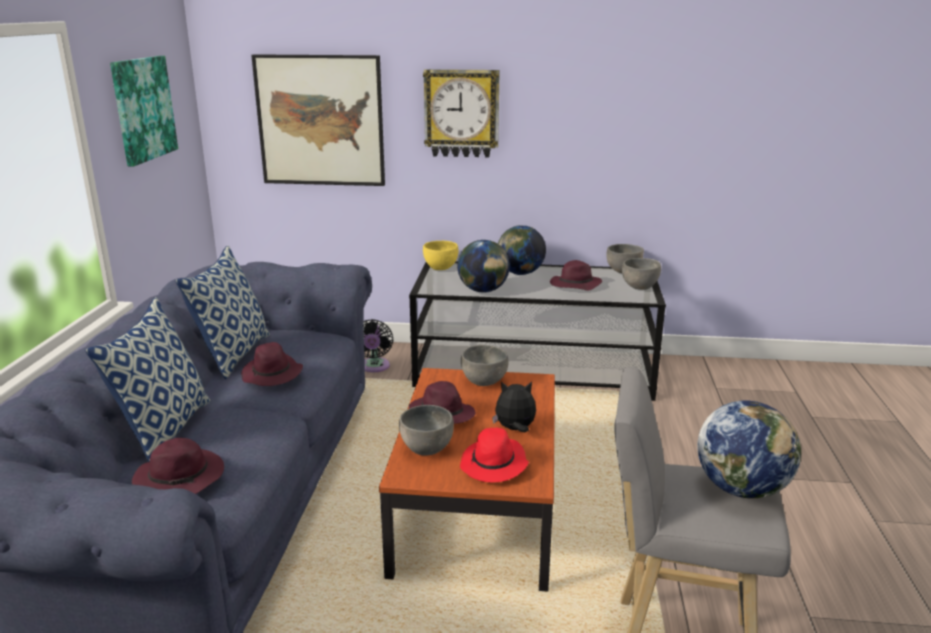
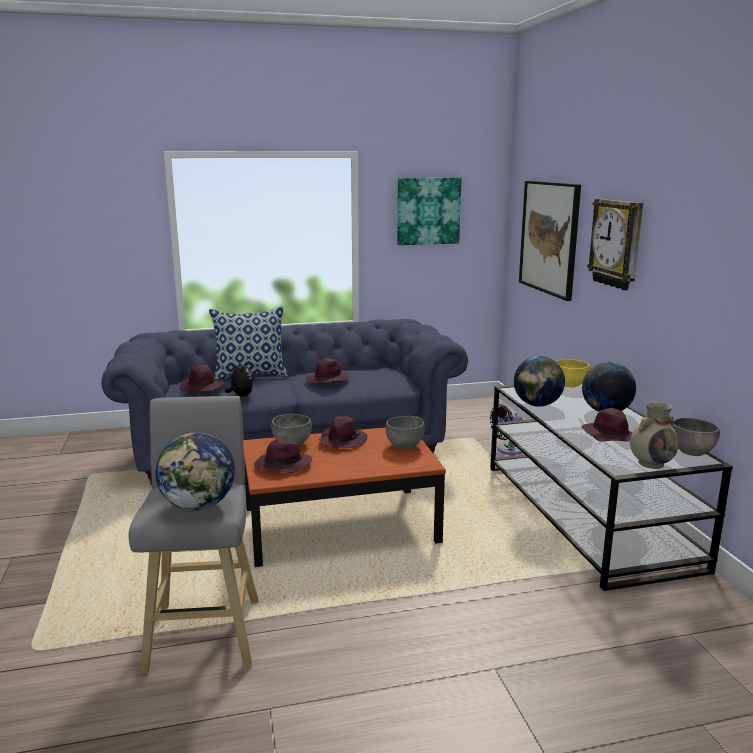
camera: 70 degrees right, 5 degrees down
(233, 354) = (350, 368): pillow -> none
(494, 465) = (282, 466): red hat -> purple hat
(515, 429) = (336, 466): plush toy -> plush toy (241, 396)
(639, 287) = (651, 463): grey bowl -> beige vase

